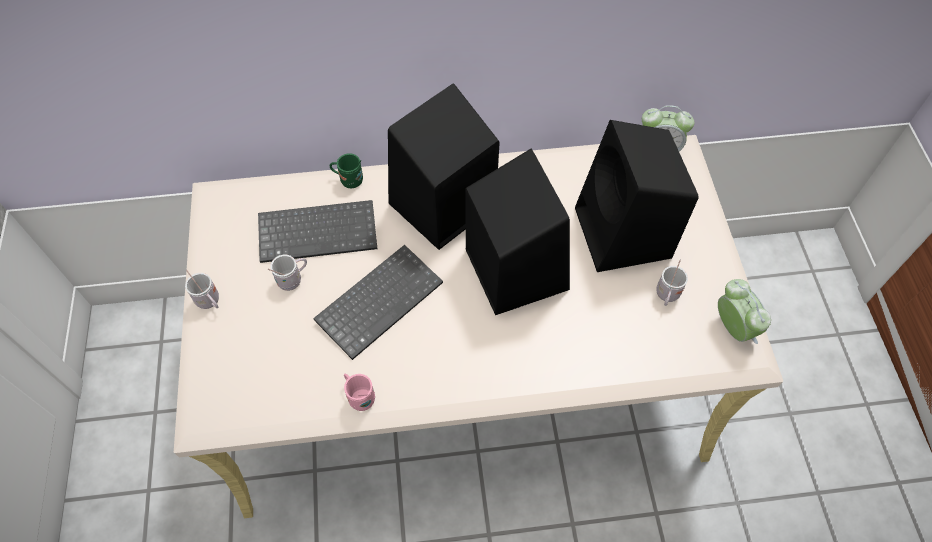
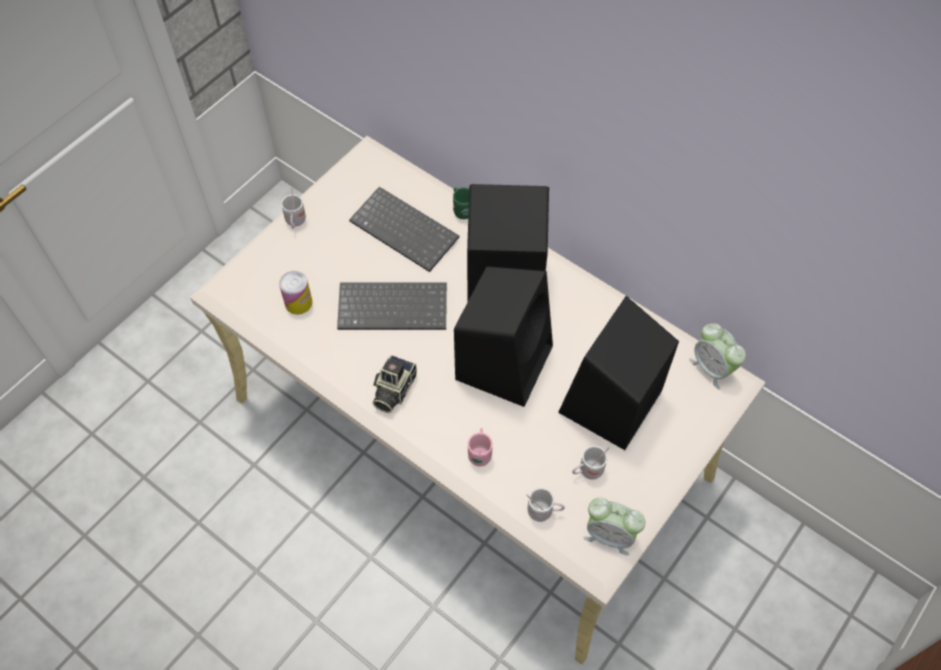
camera: 45 degrees right, 0 degrees up
(291, 367) = (298, 302): none -> can
(293, 279) = (357, 248): white mug -> white mug (543, 512)
(359, 397) = (317, 355): pink mug -> pink mug (480, 453)
(456, 368) = (392, 390): none -> camera
(733, 328) = (610, 535): alarm clock -> alarm clock turned 90 degrees clockwise

